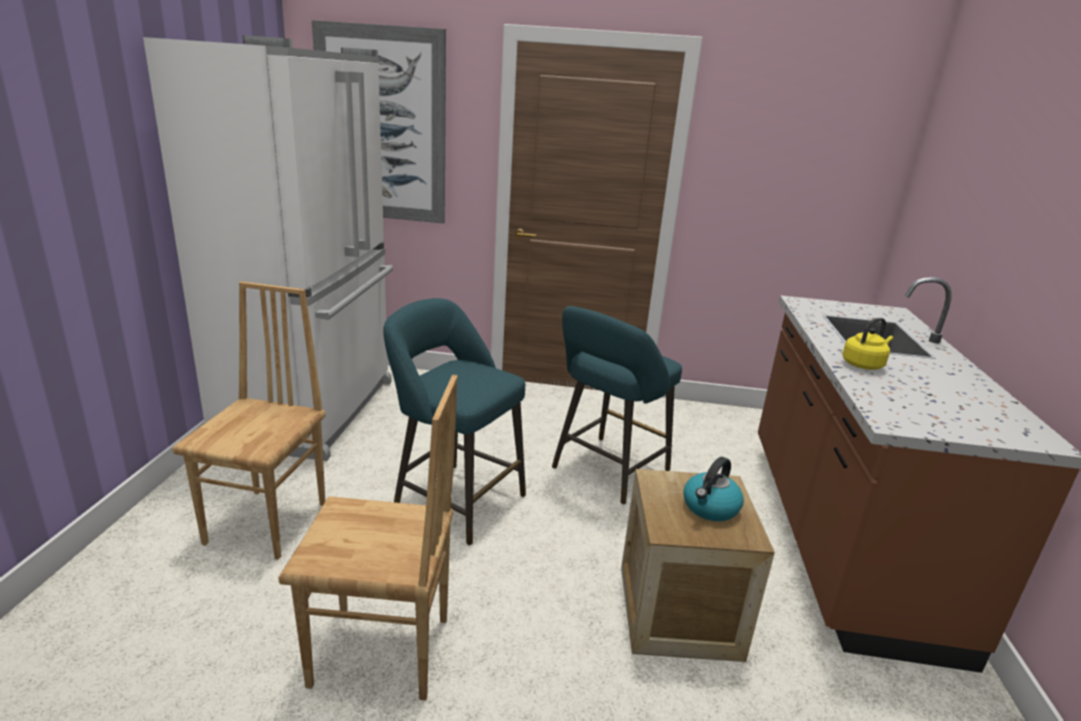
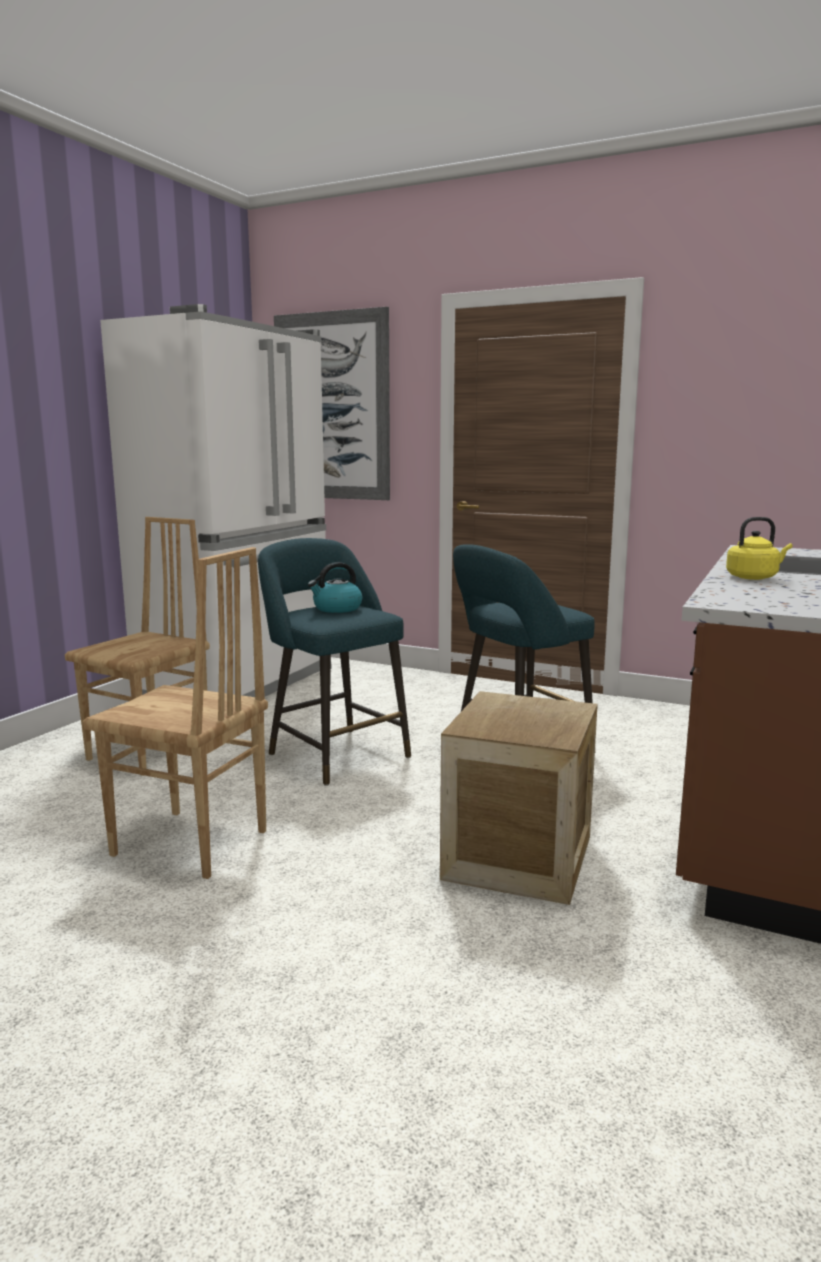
camera: 20 degrees right, 10 degrees down
(710, 508) = (535, 719): kettle -> kettle (337, 609)

